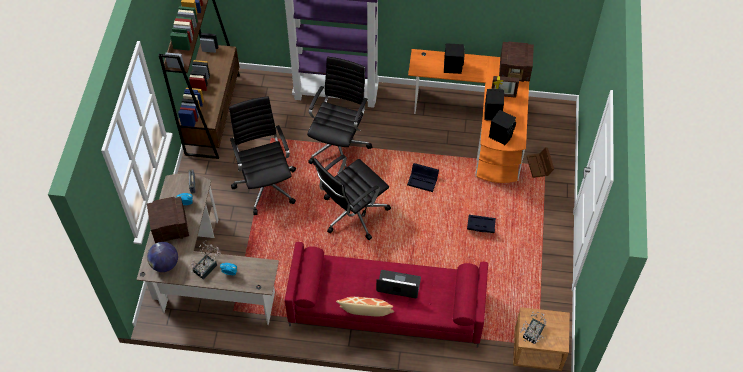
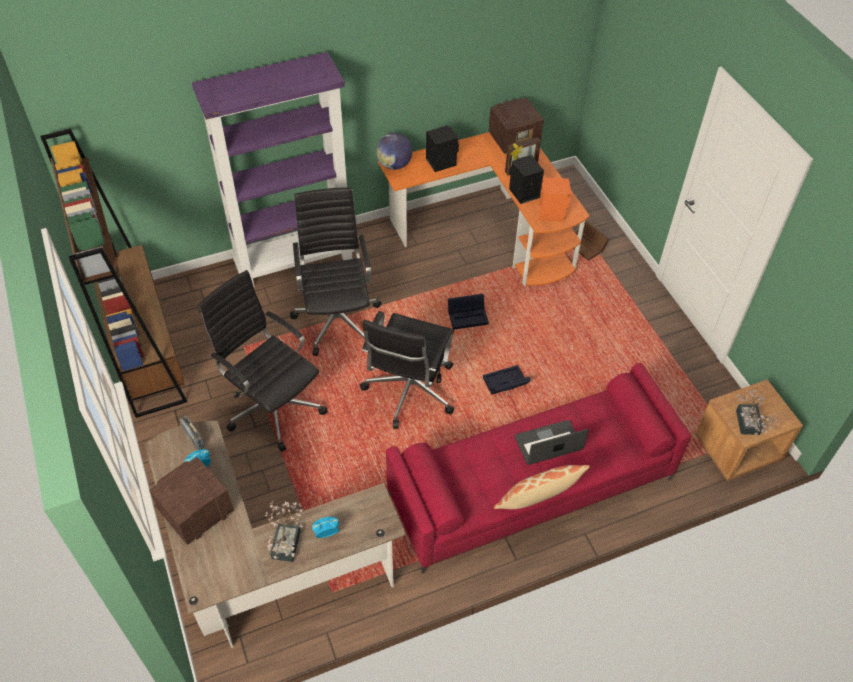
camera: 30 degrees left, 5 degrees down
(165, 264) = (220, 568): globe -> globe (394, 165)
(480, 227) = (570, 339): black storage box -> black storage box (505, 384)
(501, 135) = (552, 212): black speaker -> orange speaker

